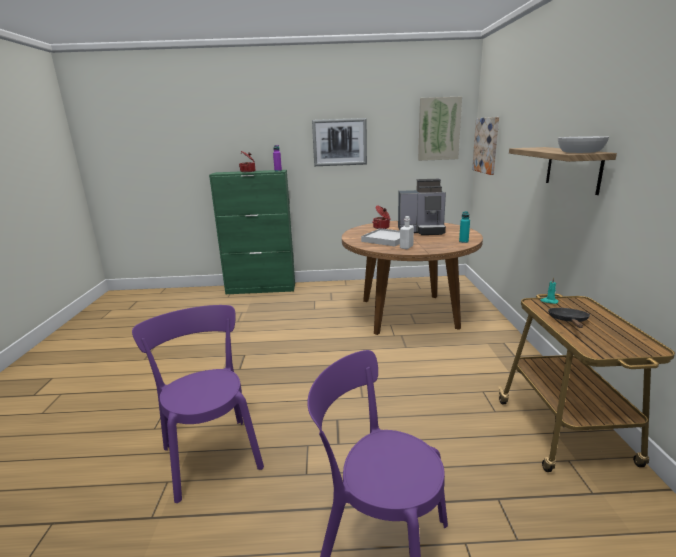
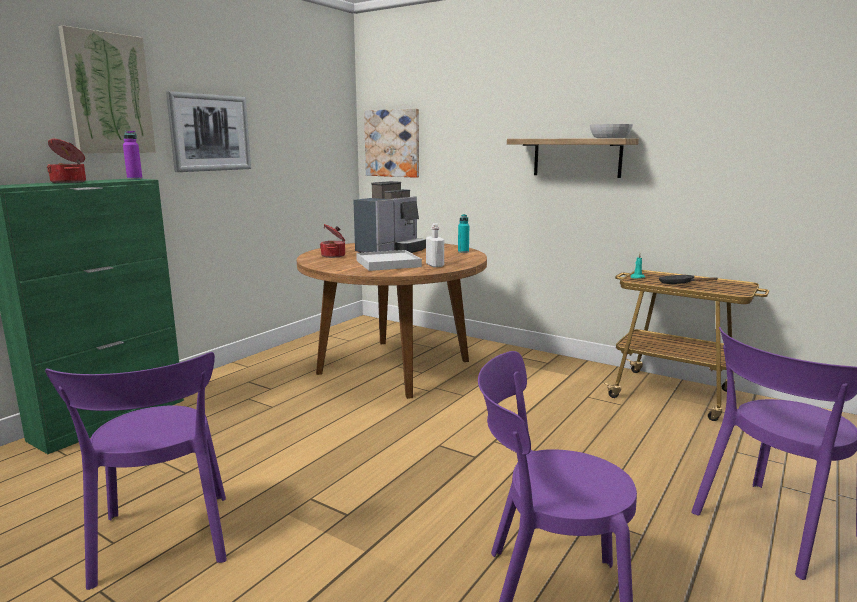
camera: 55 degrees left, 5 degrees down
(188, 342) = (163, 543): none -> purple chair
(439, 129) = (324, 121): picture -> picture (108, 94)

